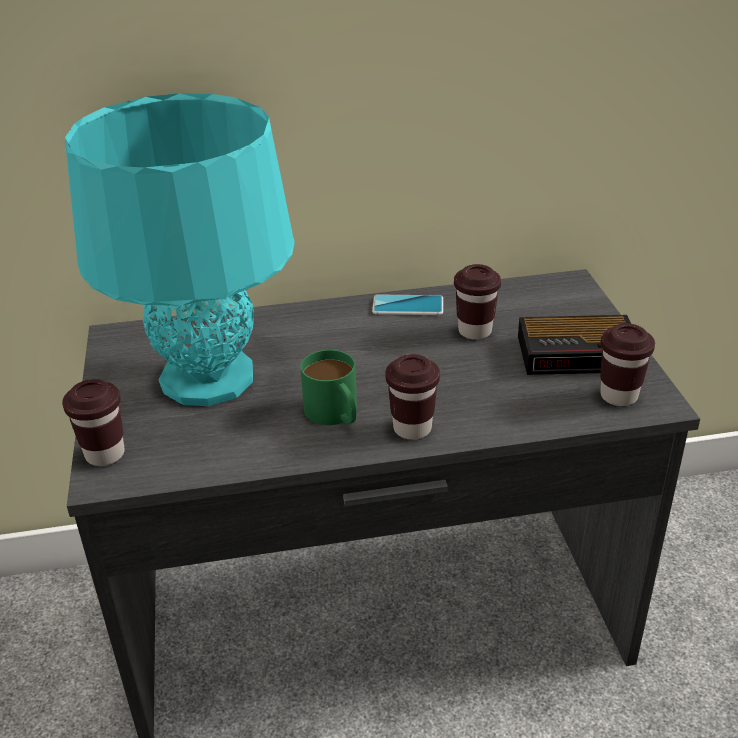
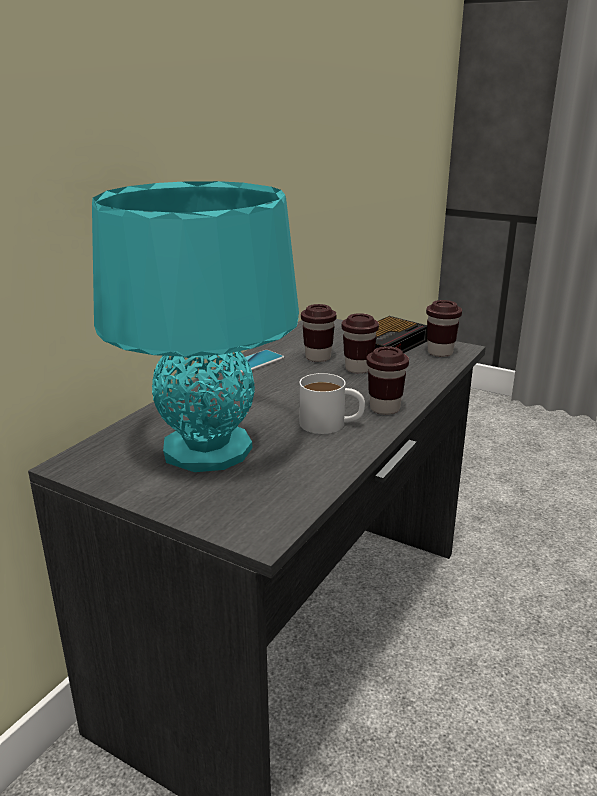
camera: 50 degrees left, 10 degrees down
(105, 454) = (230, 523): brown cup -> brown cup (358, 369)
(335, 414) = (331, 424): green mug -> white mug

